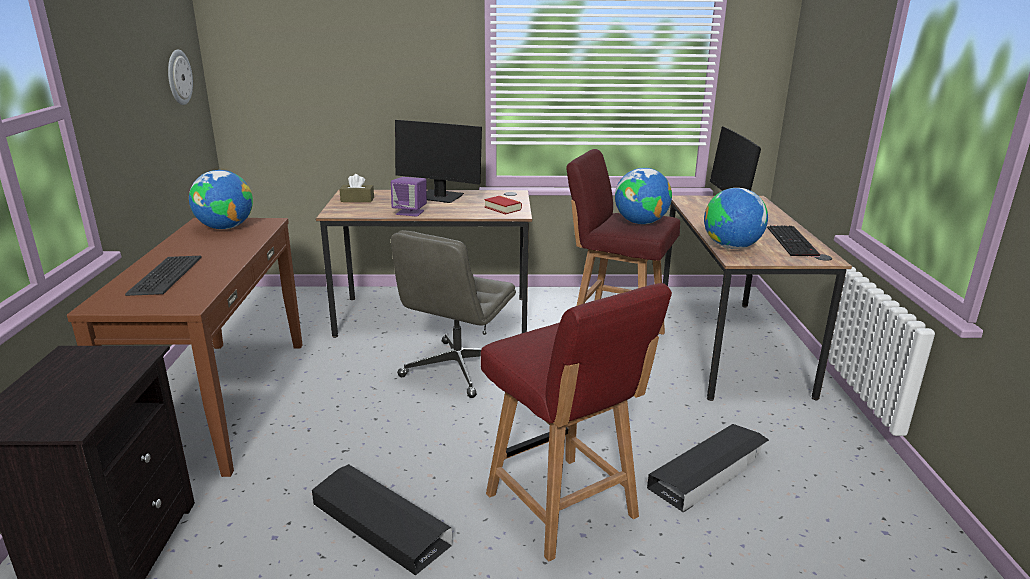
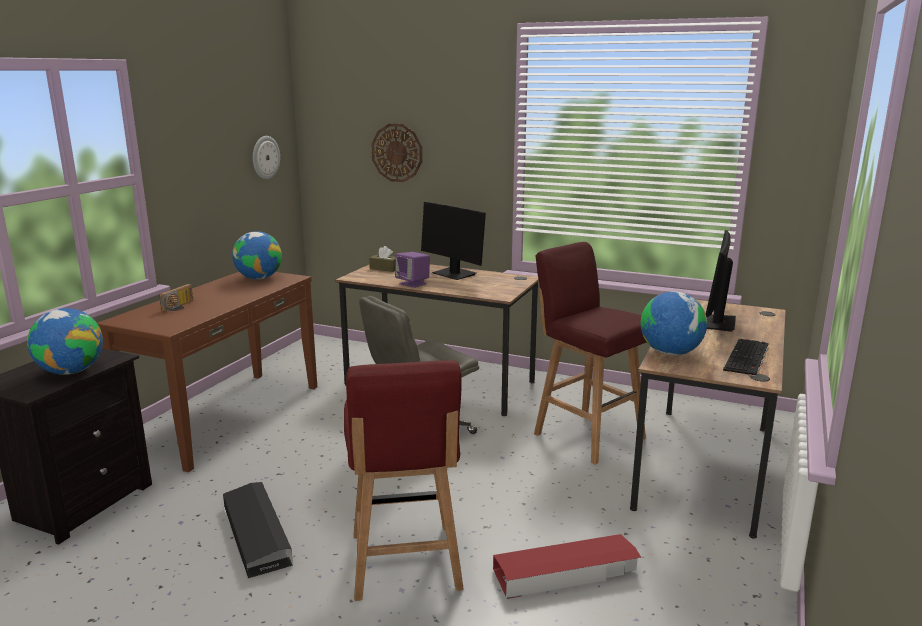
camera: 25 degrees right, 5 degrees down
(165, 276) = (179, 307): keyboard -> radio
(342, 65) = (397, 152): none -> wall clock
(503, 208) = (495, 290): book -> none
(640, 222) = (605, 318): globe -> globe (71, 371)
(709, 472) = (566, 572): black storage box -> red storage box

